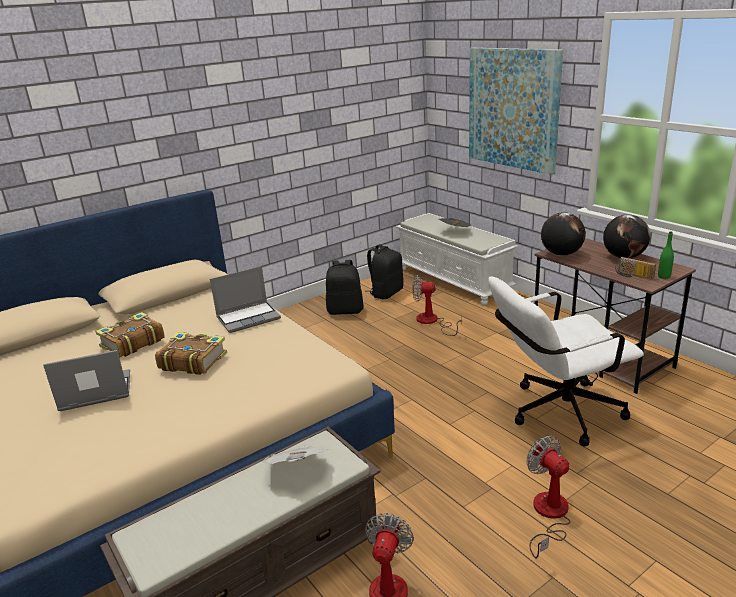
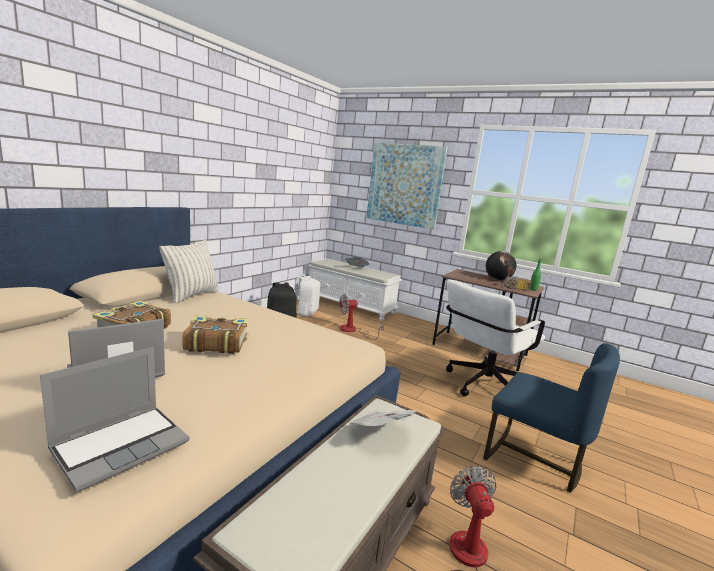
camera: 25 degrees left, 10 degrees down
(209, 295) = (192, 295): none -> pillow
(249, 318) = (246, 311): laptop -> laptop (122, 445)
(386, 293) = (305, 312): black backpack -> white backpack
(548, 515) = (534, 459): fan -> blue chair
(561, 254) = (459, 276): globe -> none

